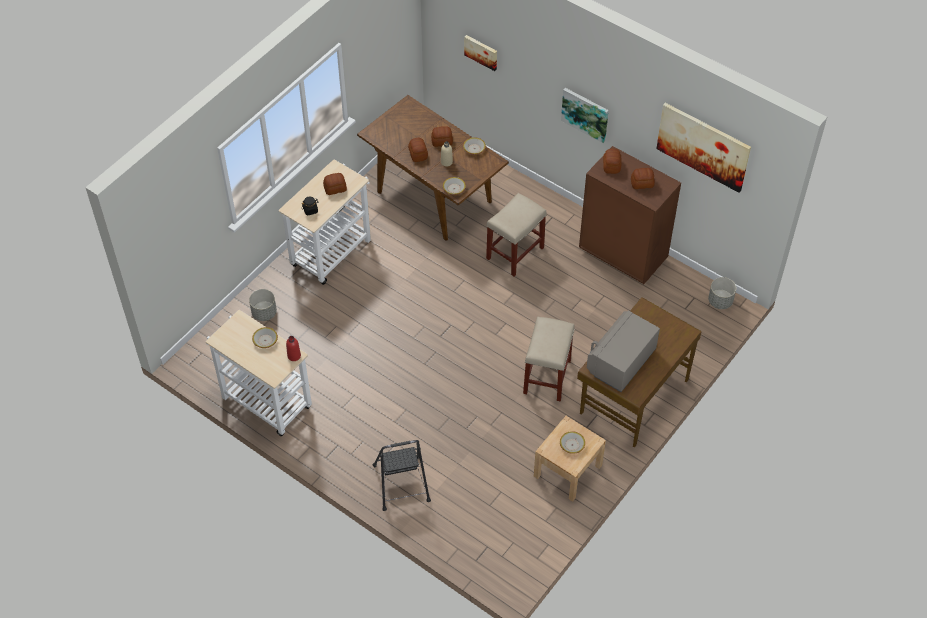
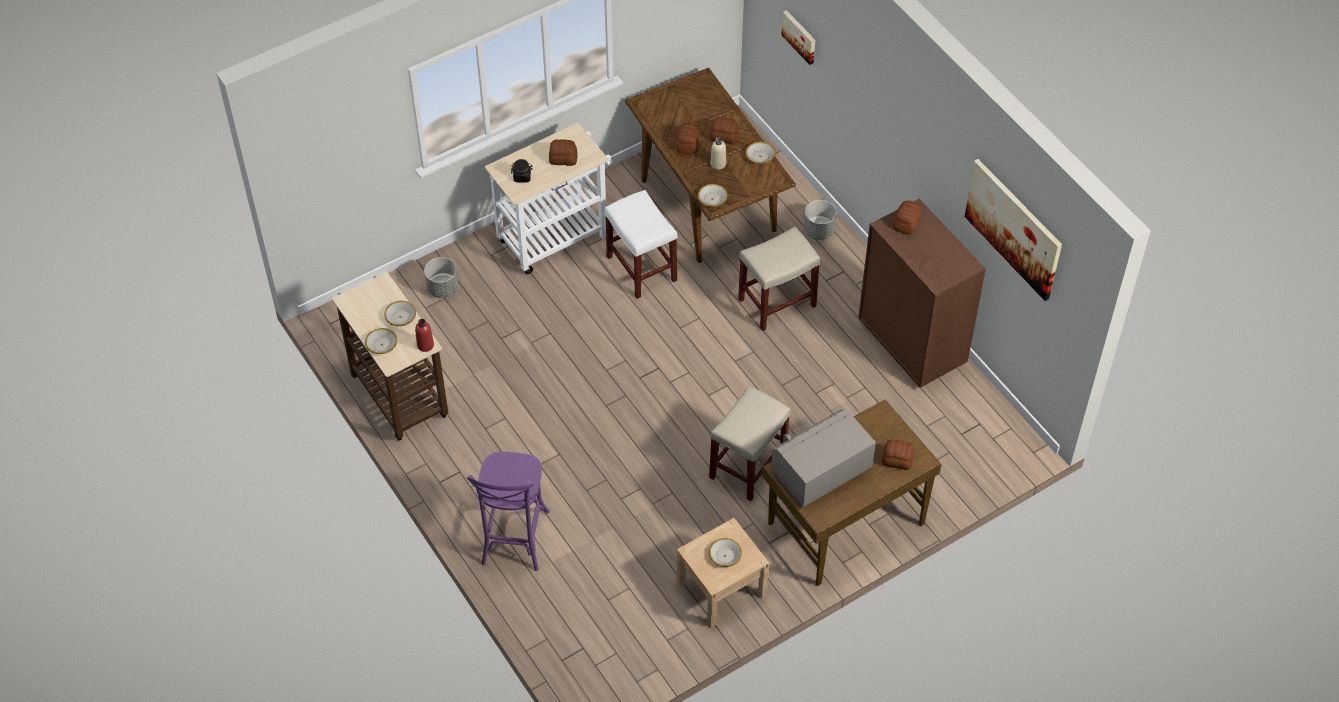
camera: 20 degrees right, 0 degrees up
(260, 365) = (381, 345): none -> bowl
(265, 402) = (398, 395): white cart -> brown cart
(401, 484) = (514, 541): black step ladder -> purple stool
(405, 256) = (640, 268): none -> white stool
(585, 114) = (898, 149): picture -> none
(642, 183) = (935, 256): bread -> bread (897, 460)
(720, 301) = (1011, 438): grey planter -> grey planter (819, 231)

